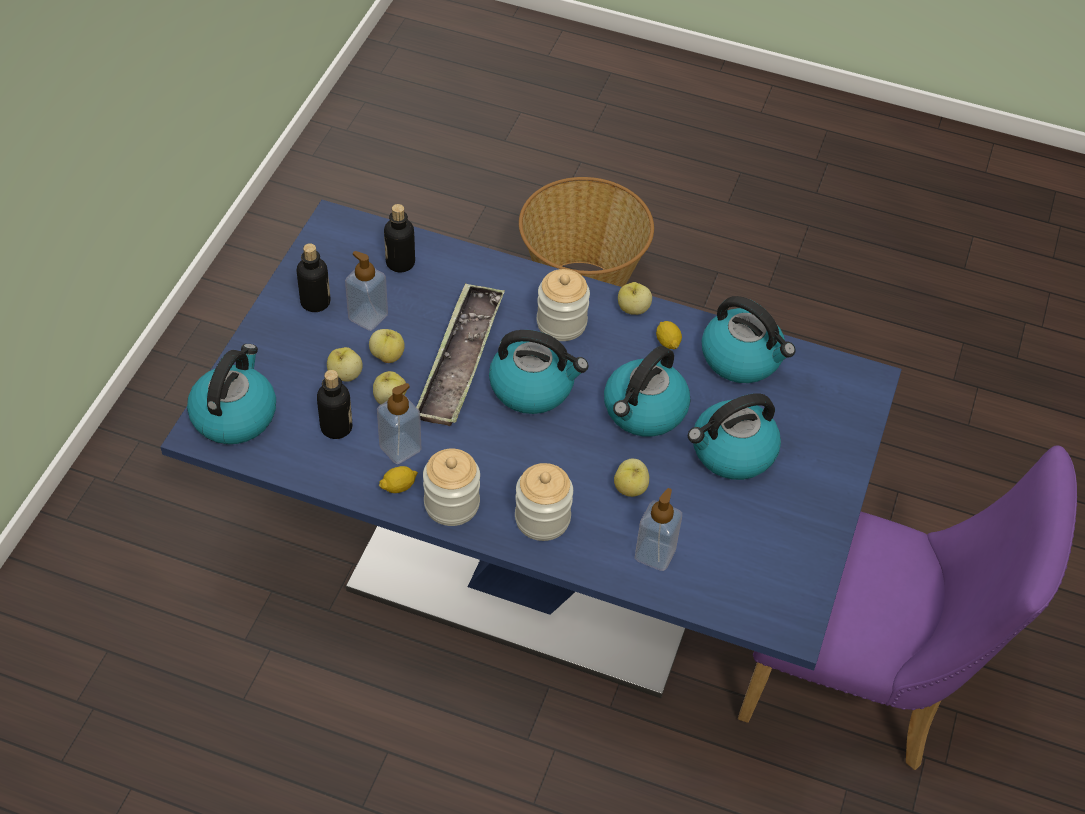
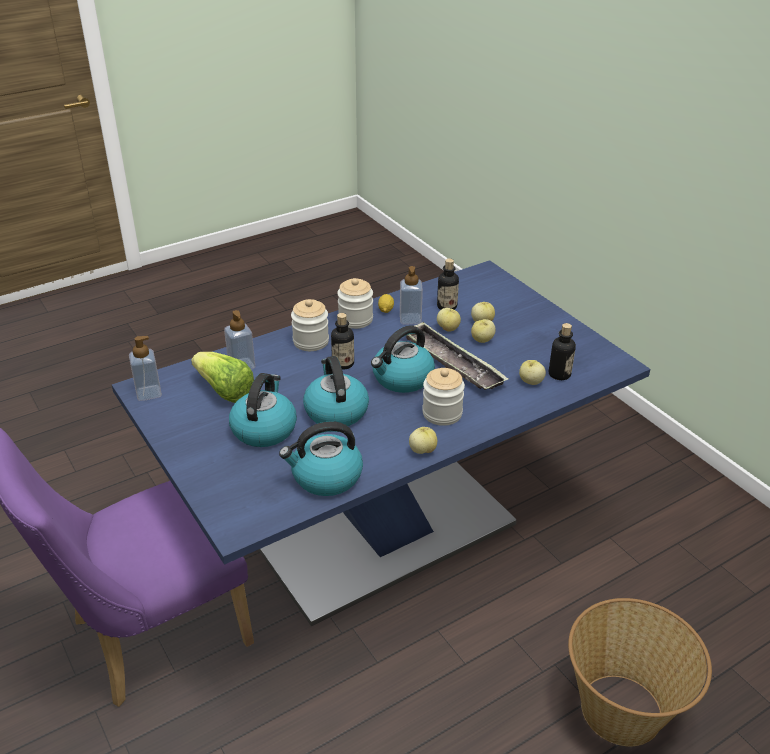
camera: 130 degrees right, 15 degrees down
(234, 415) = (488, 283): kettle -> none
(315, 302) = (551, 333): bottle -> bottle (343, 364)
(368, 317) = (521, 345): soap dispenser -> soap dispenser (148, 393)
(631, 488) = (290, 378): apple -> apple (530, 382)
(667, 342) = (377, 450): lemon -> none
(713, 534) = (224, 391): none -> lettuce

